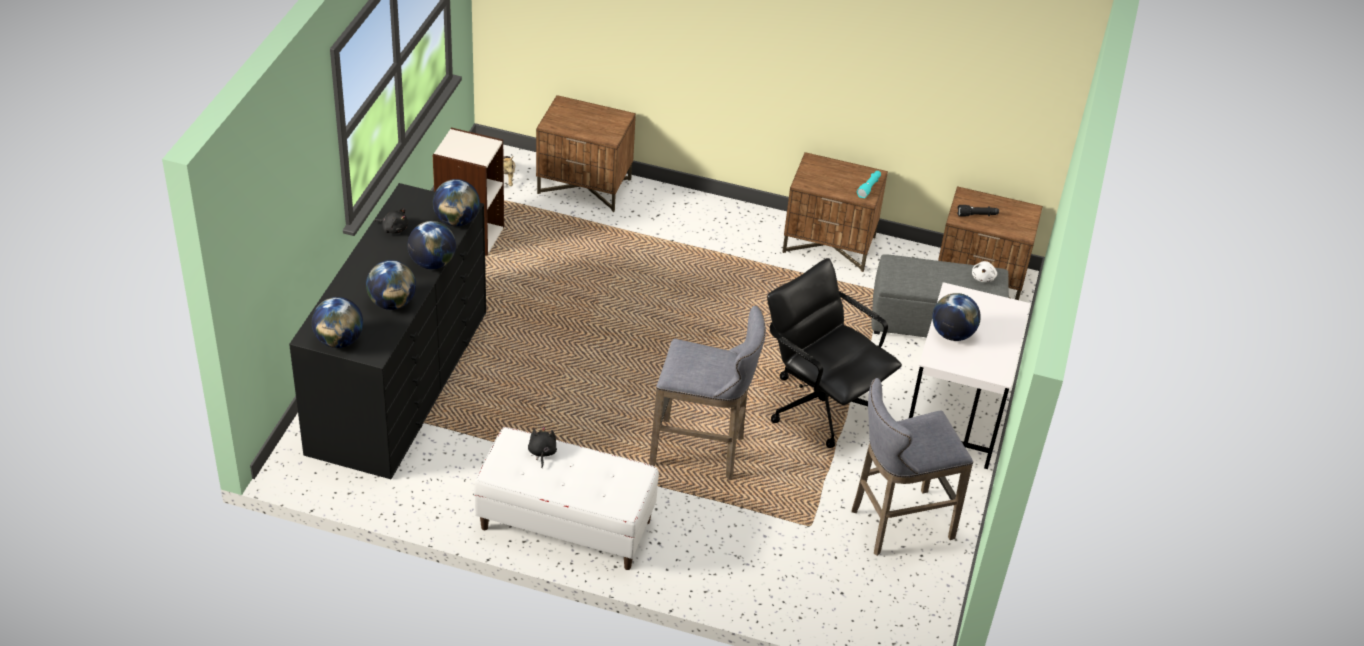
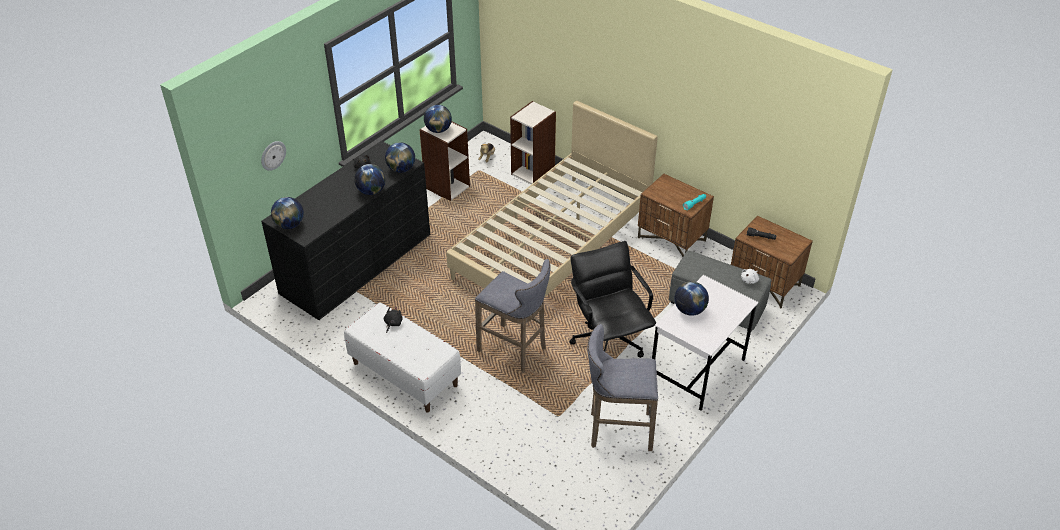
camera: 25 degrees right, 0 degrees up
(283, 237) = (272, 155): none -> wall clock
(392, 303) = (333, 210): globe -> globe (438, 130)
(585, 186) = (533, 171): brown nightstand -> bookcase
(671, 288) = (552, 245): none -> beige bed

